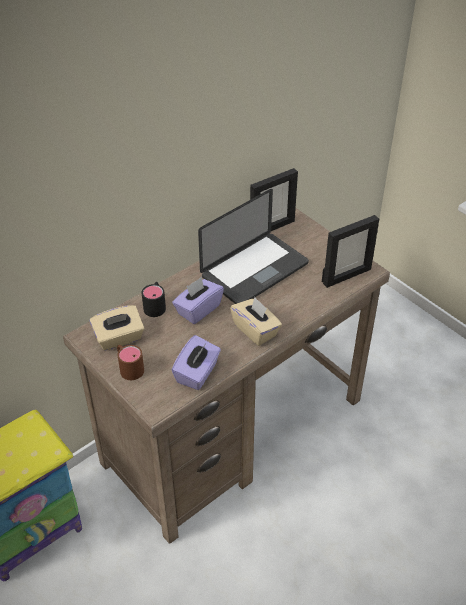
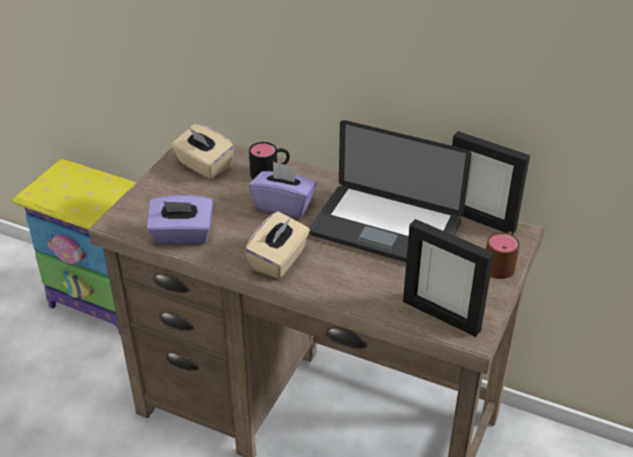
camera: 65 degrees right, 5 degrees down
(129, 367) = (165, 185): brown mug -> brown mug (501, 263)

